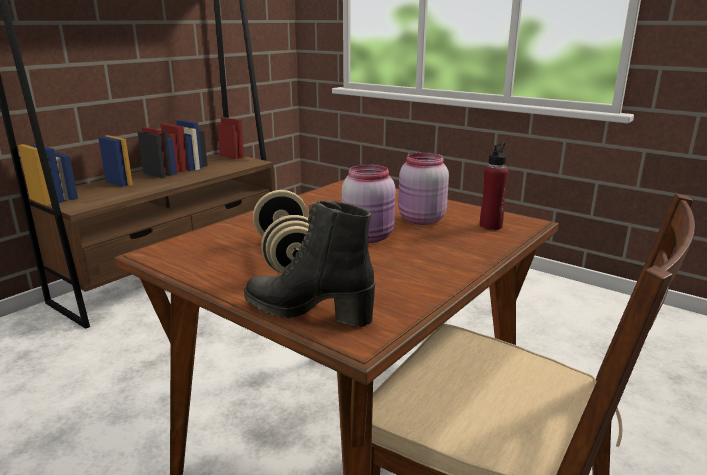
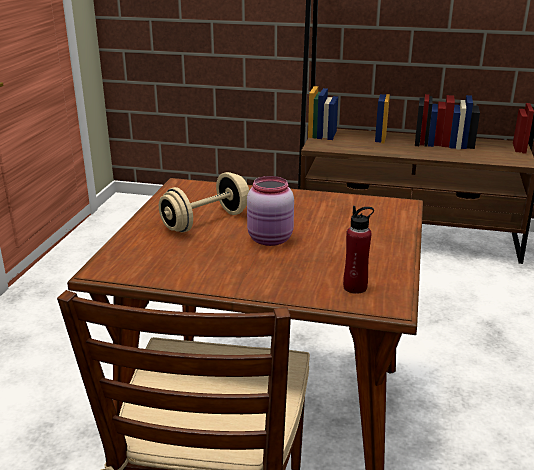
camera: 65 degrees right, 5 degrees up
(309, 311) = (127, 248): black boot -> none
(420, 220) = (334, 252): pink jar -> none

